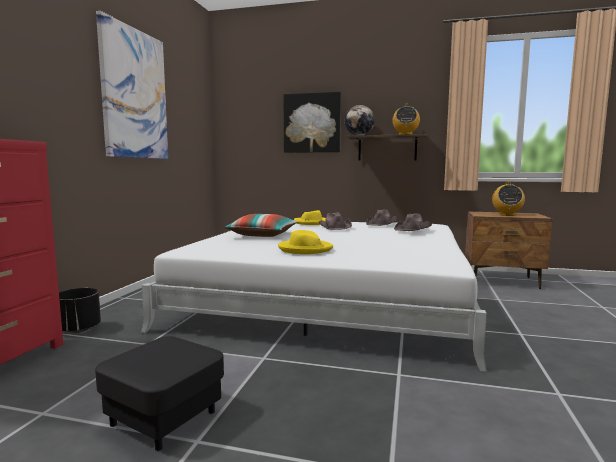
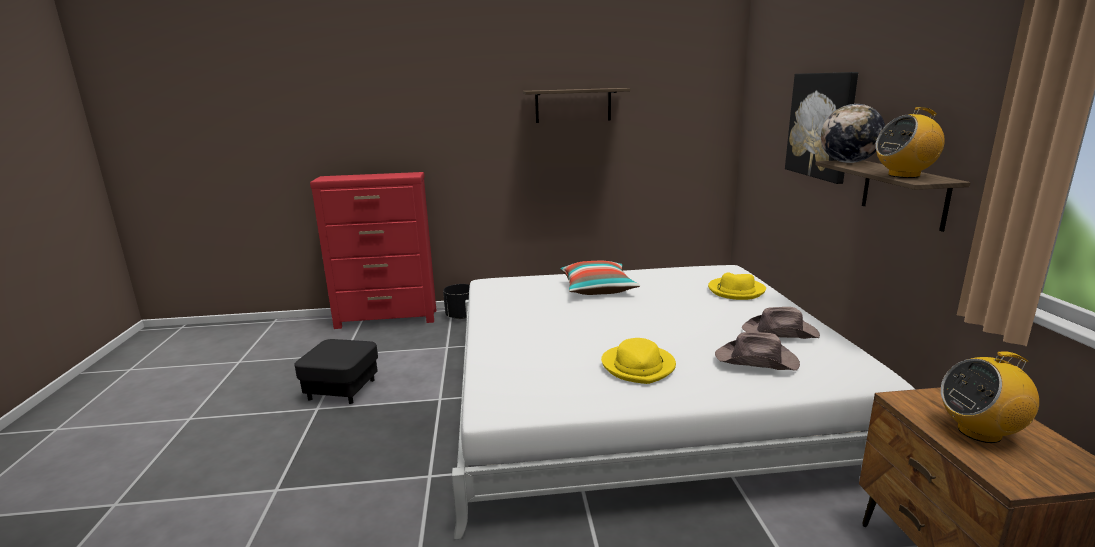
camera: 70 degrees right, 10 degrees up
(134, 94) = (573, 105): picture -> shelf
(305, 249) = (533, 322): yellow hat -> yellow hat (638, 366)
(335, 227) = (706, 310): brown hat -> none

